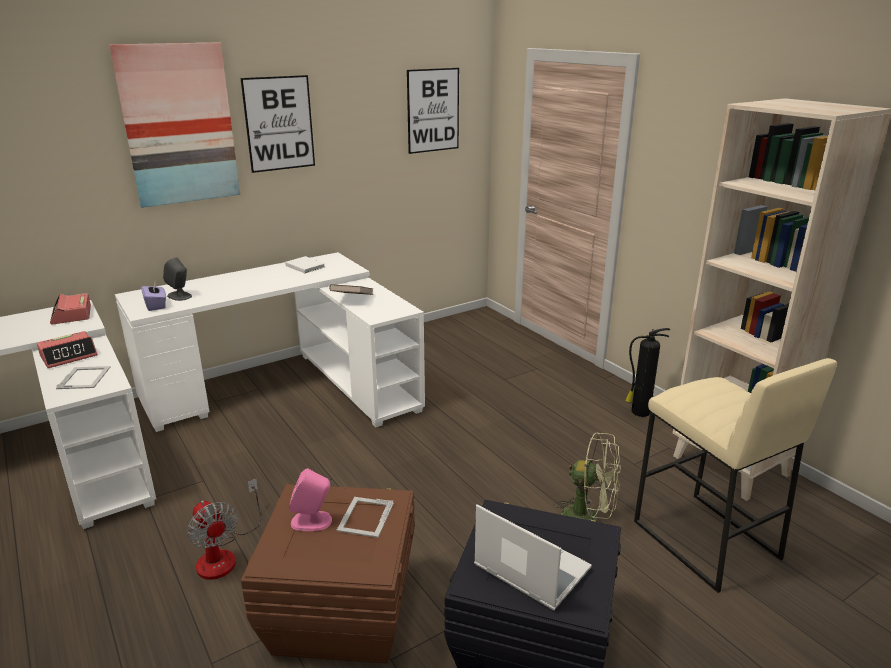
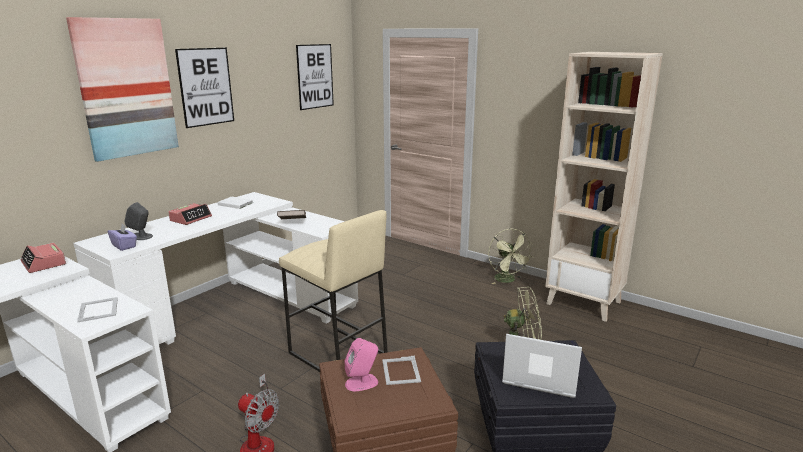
camera: 20 degrees left, 5 degrees down
(69, 356) = (66, 296): alarm clock -> alarm clock (191, 218)
(639, 412) = (507, 280): fire extinguisher -> green fan
(704, 540) = (596, 350): beige stool -> beige stool (337, 354)

